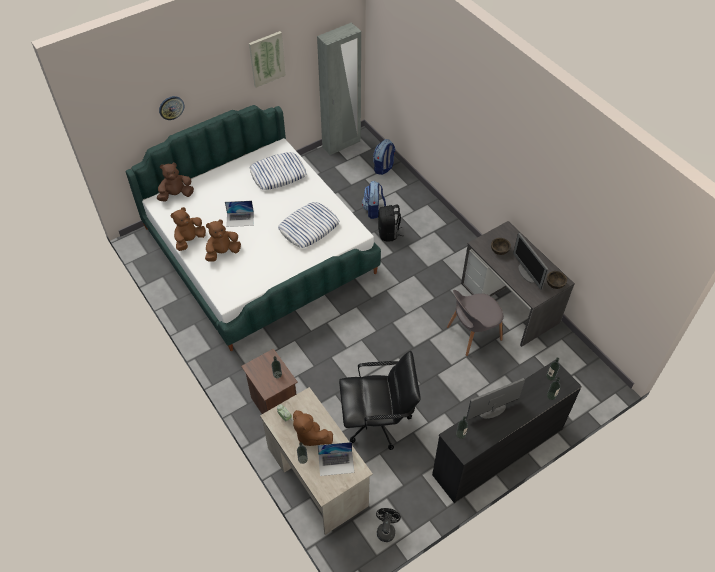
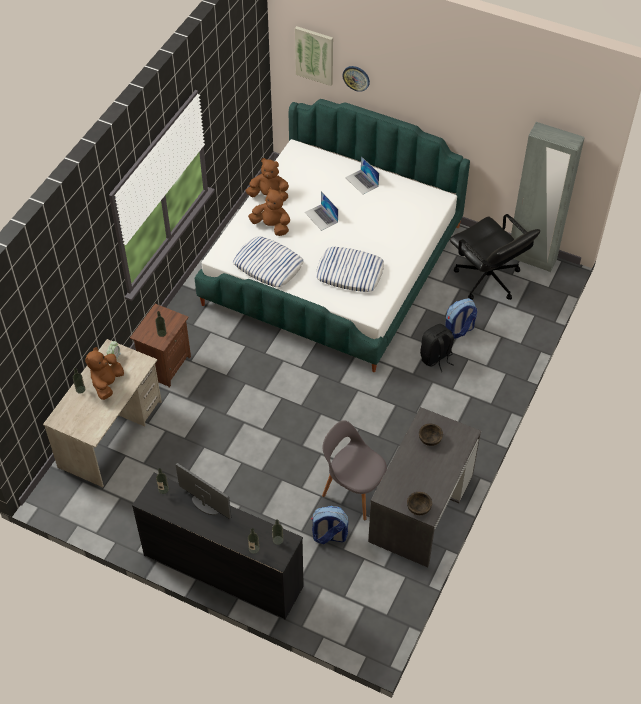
camera: 60 degrees right, 0 degrees up
(176, 195) = (315, 157): brown plush toy -> none
(267, 59) = (472, 104): picture -> picture (314, 55)
(278, 174) = (402, 215): pillow -> pillow (268, 265)
(336, 463) = (90, 415): laptop -> laptop (362, 182)
(378, 421) = (196, 454): black office chair -> black office chair (487, 280)
(383, 168) = (528, 310): backpack -> backpack (329, 536)
(386, 529) = (87, 512): black fan -> none
(526, 274) = (414, 476): monitor -> none

